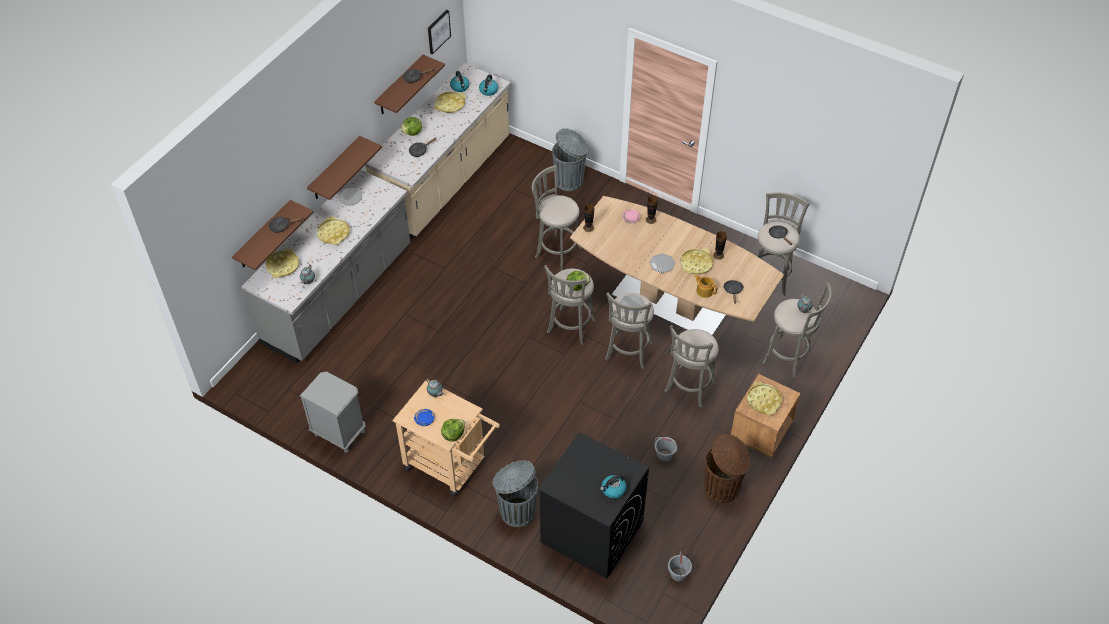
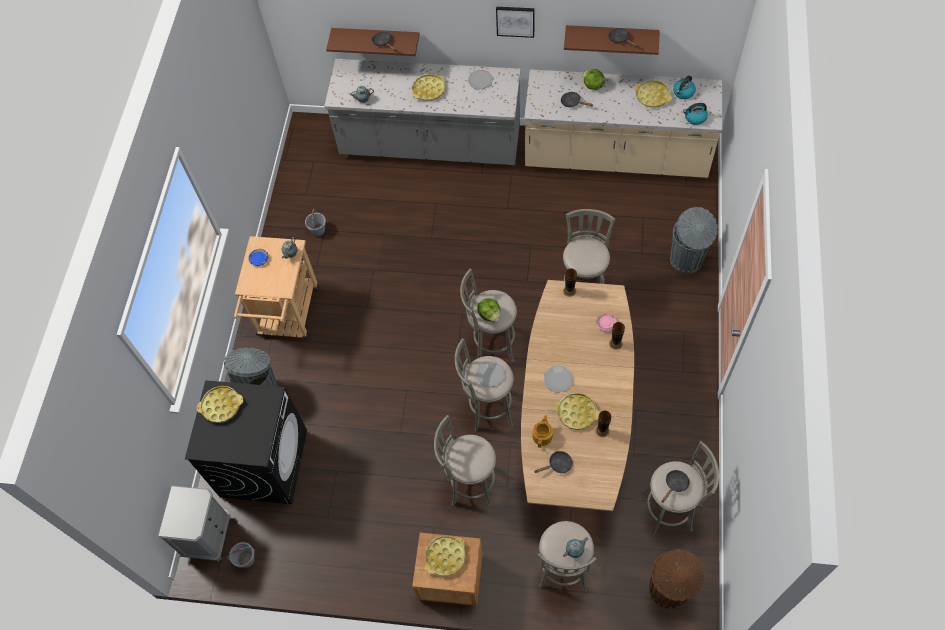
camera: 70 degrees right, 10 degrees up
(283, 266) = (372, 74): yellow tray -> yellow tray (221, 406)
(335, 169) = (490, 48): brown shelf -> none
(339, 433) = (285, 219): grey nightstand -> grey nightstand (208, 536)
(438, 31) = (693, 23): picture -> picture (515, 21)
(453, 434) = (252, 289): lettuce -> none
(613, 490) = (227, 445): kettle -> none
(664, 456) = (377, 493): grey bucket -> grey bucket (318, 231)
(722, 488) = (361, 564): brown trash can -> brown trash can (668, 590)

